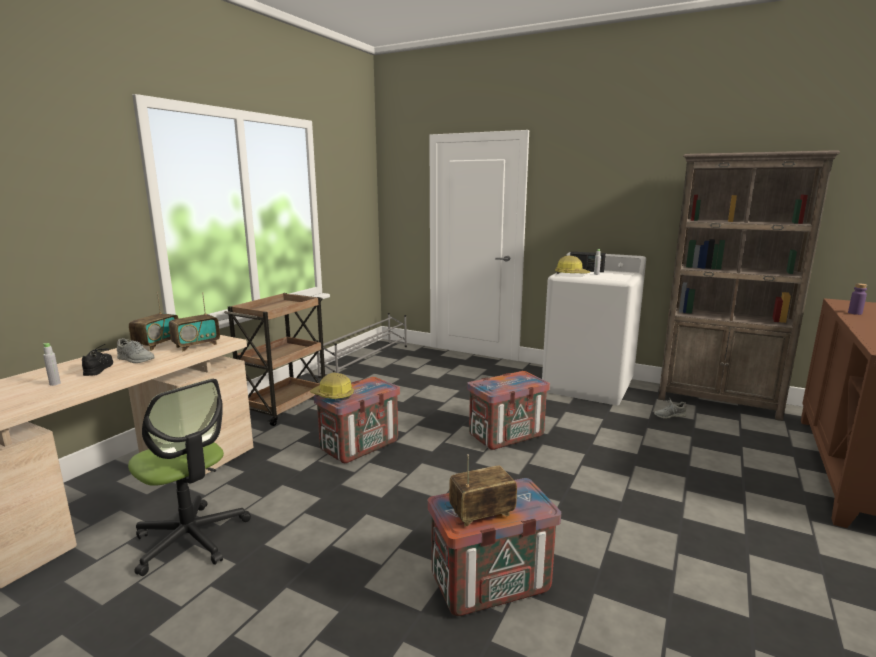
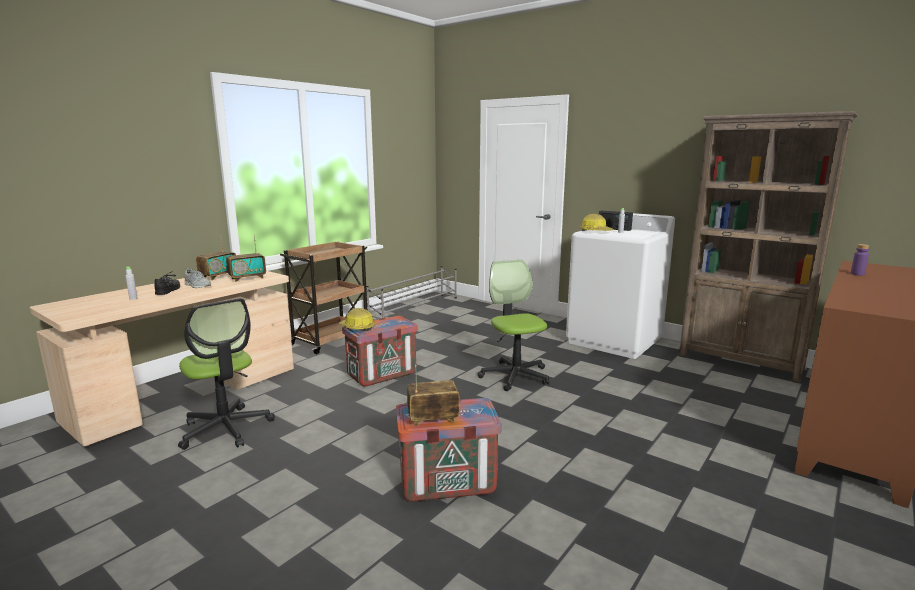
camera: 10 degrees right, 0 degrees up
(507, 435) = (515, 376): crate -> office chair
(669, 415) = (681, 370): grey shoe -> none

